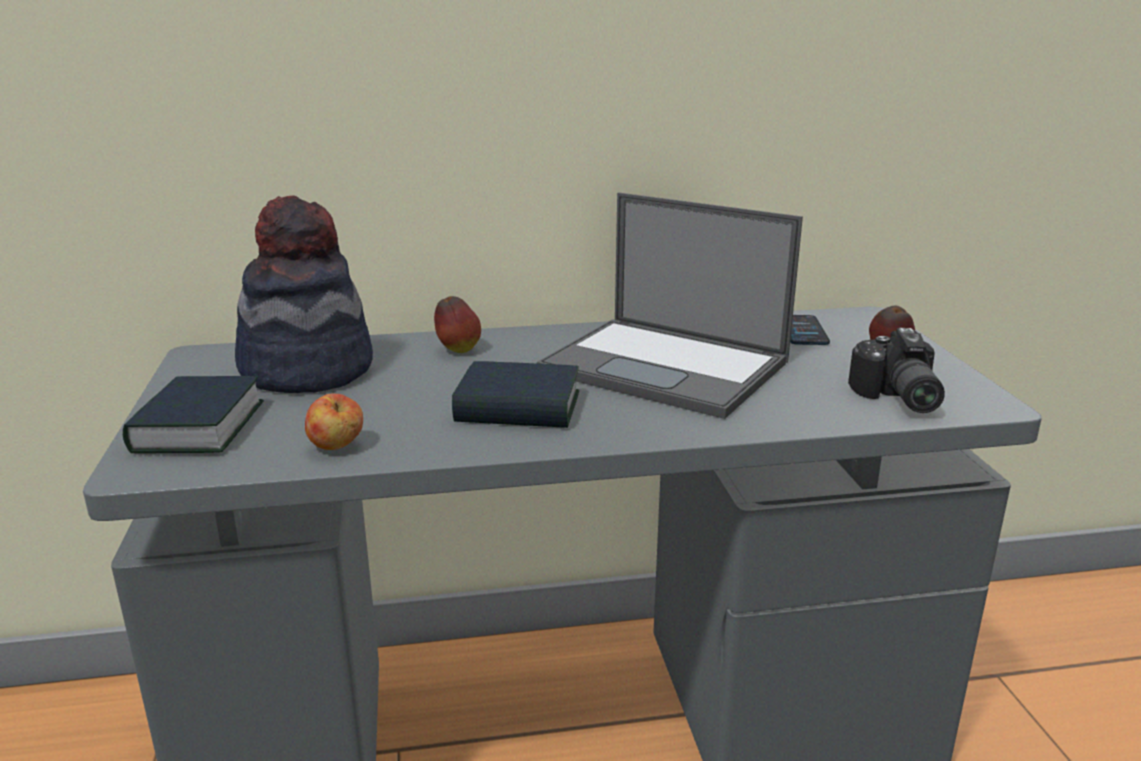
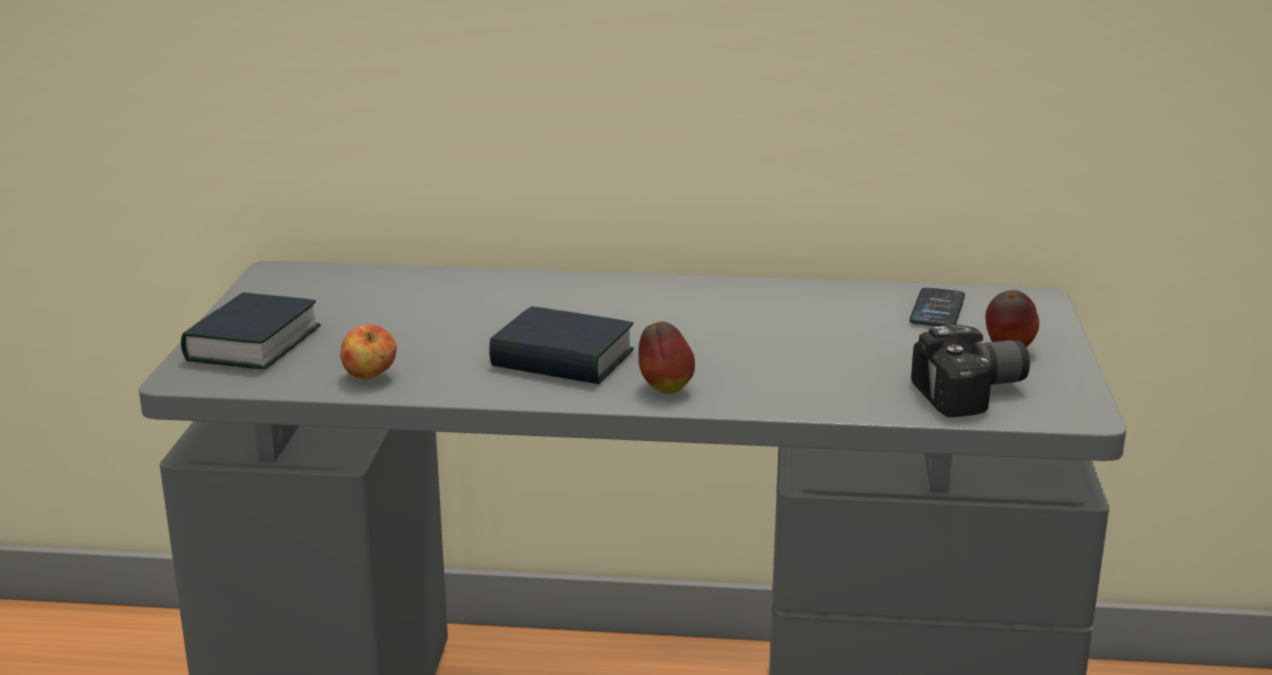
camera: 15 degrees right, 0 degrees up
(307, 369) = (375, 298): hat -> none
(457, 350) = (537, 292): apple -> apple (664, 388)
(668, 367) = (748, 334): laptop -> none
(896, 398) = (974, 394): camera -> camera turned 120 degrees counterclockwise

